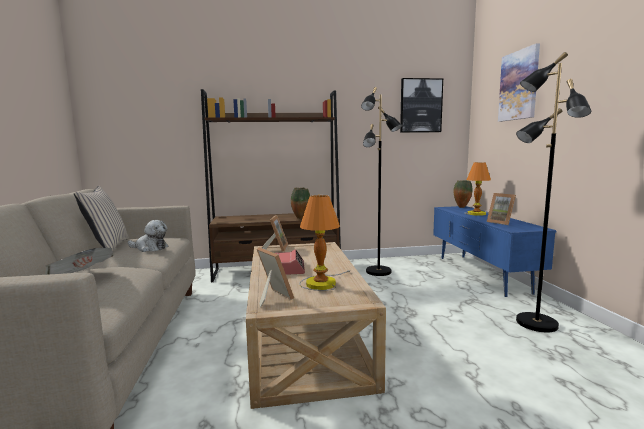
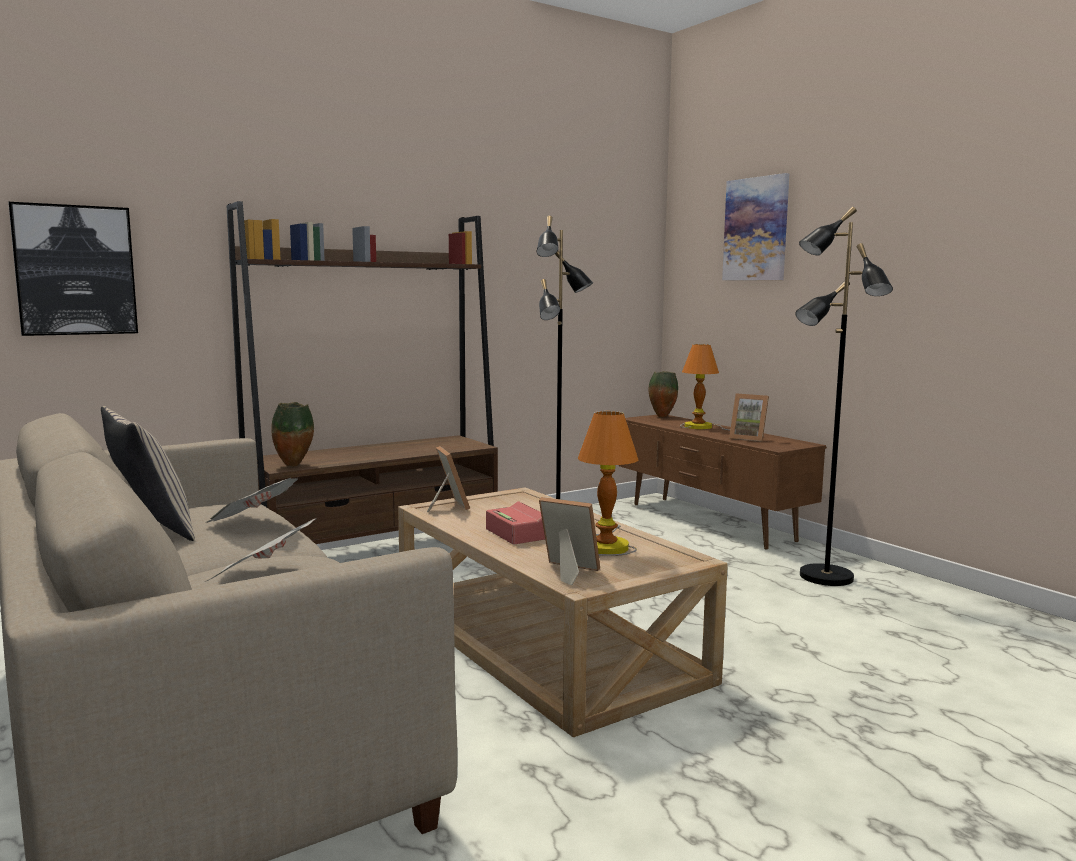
camera: 25 degrees left, 0 degrees up
(150, 248) = (253, 524): plush toy -> newspaper
(301, 218) = (430, 451): vase -> vase (294, 465)
(420, 106) = (596, 245): picture -> picture (75, 270)
(480, 274) = (709, 522): blue tv stand -> brown tv stand

